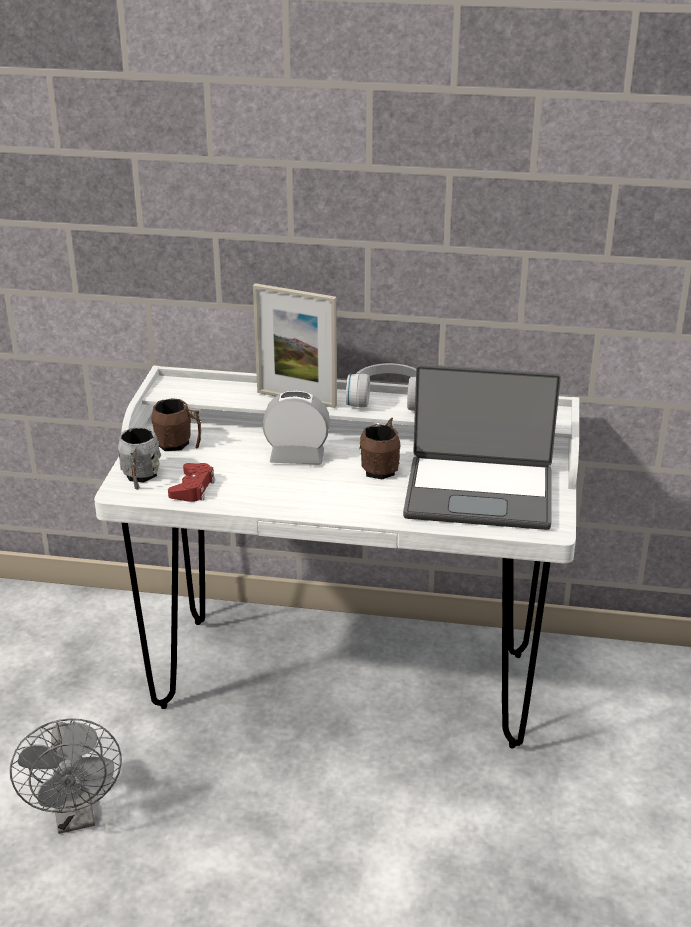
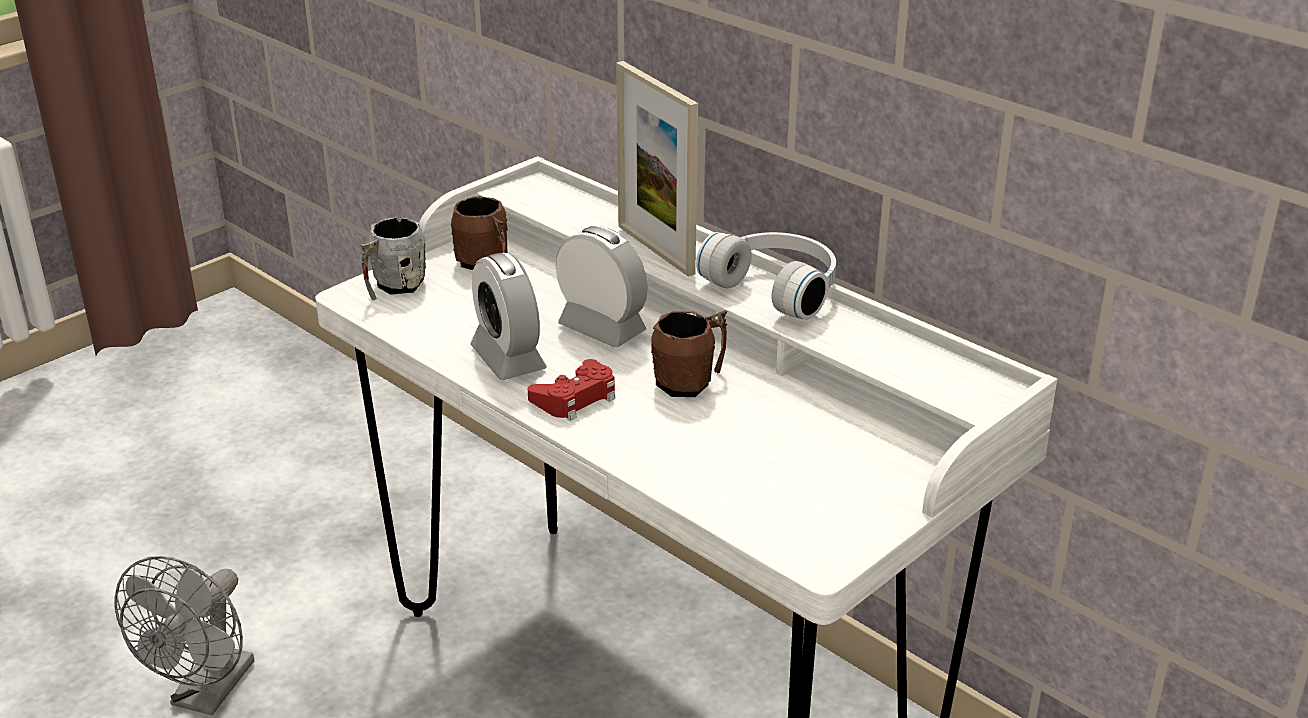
camera: 35 degrees right, 0 degrees up
(193, 488) = (433, 321): red game controller -> red game controller (575, 398)
(266, 492) = (508, 358): none -> alarm clock
(479, 493) = (780, 466): laptop -> none

